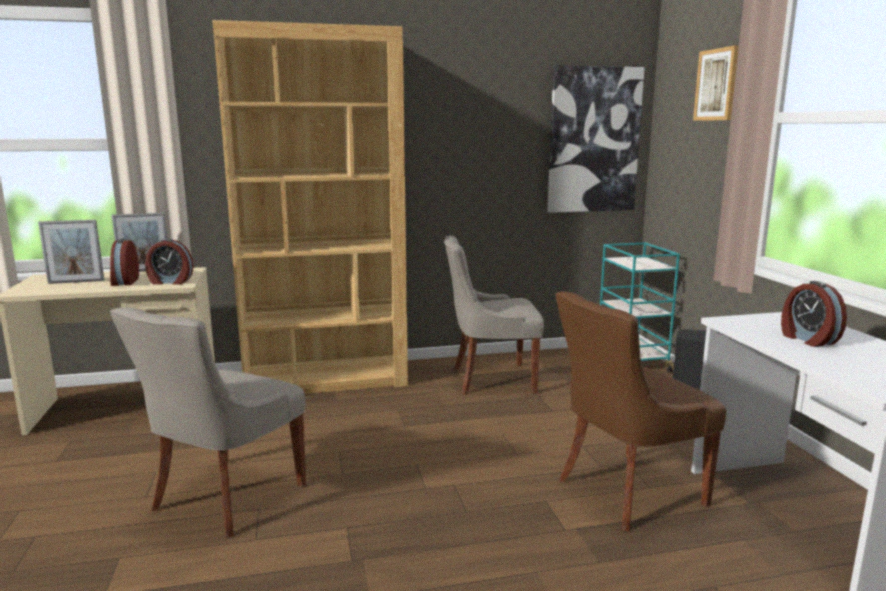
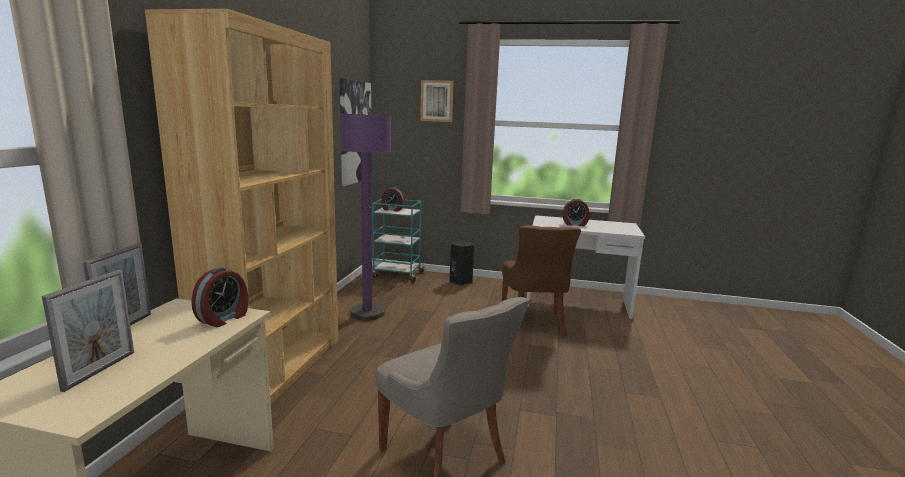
camera: 65 degrees left, 0 degrees up
(124, 282) = (171, 341): alarm clock -> alarm clock (392, 209)
(491, 379) = (367, 313): grey chair -> purple floor lamp

